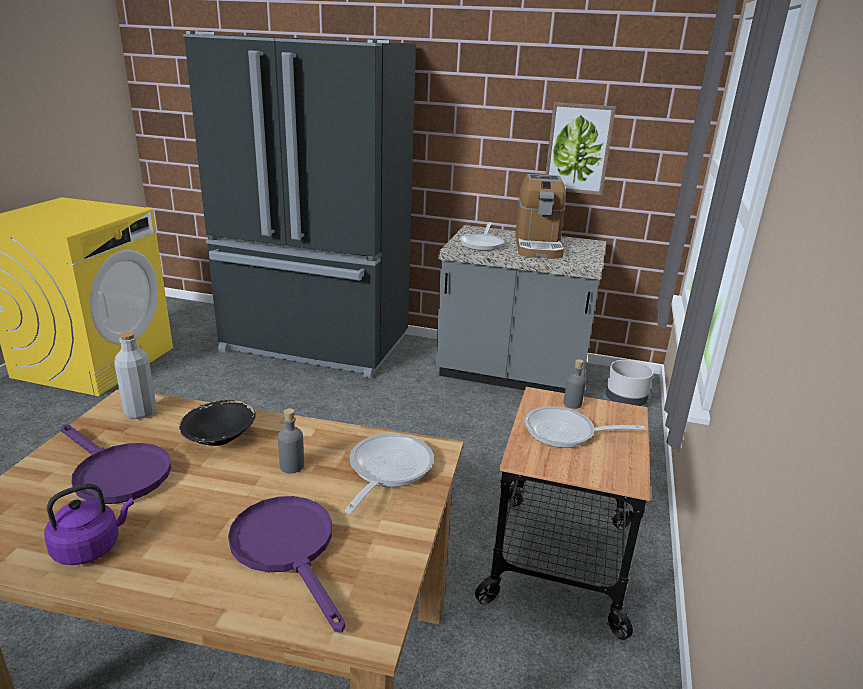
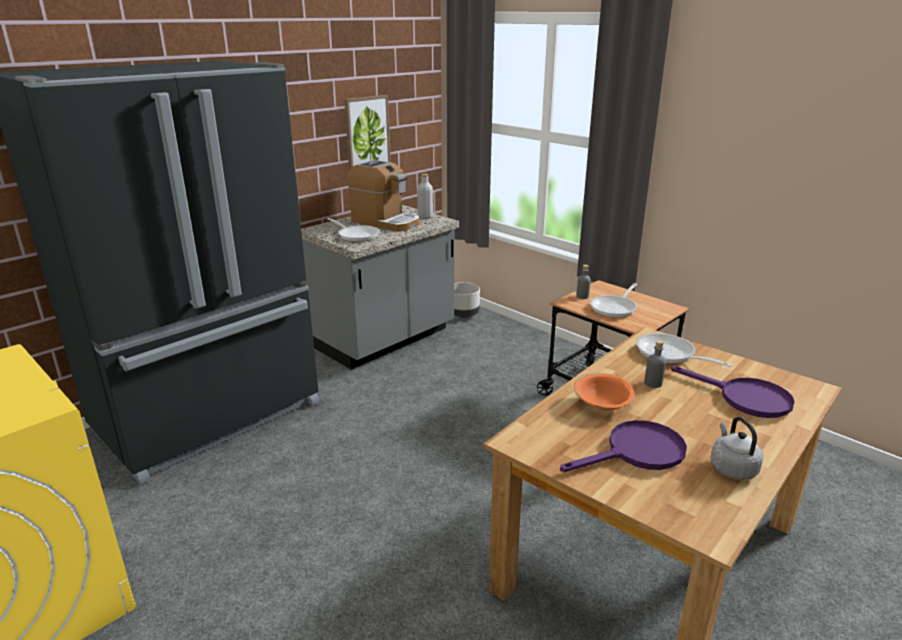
camera: 60 degrees left, 0 degrees up
(91, 547) = (732, 468): purple kettle -> grey kettle
(140, 412) = (540, 434): grey bottle -> grey bottle (425, 217)
(219, 437) = (602, 404): black bowl -> orange bowl
(288, 549) = (745, 398): purple frying pan -> purple frying pan turned 135 degrees counterclockwise

